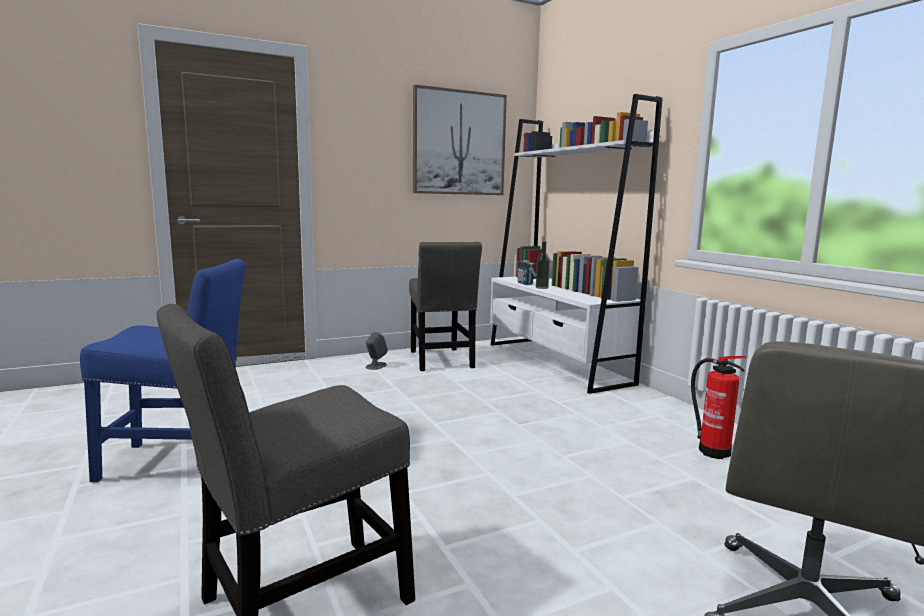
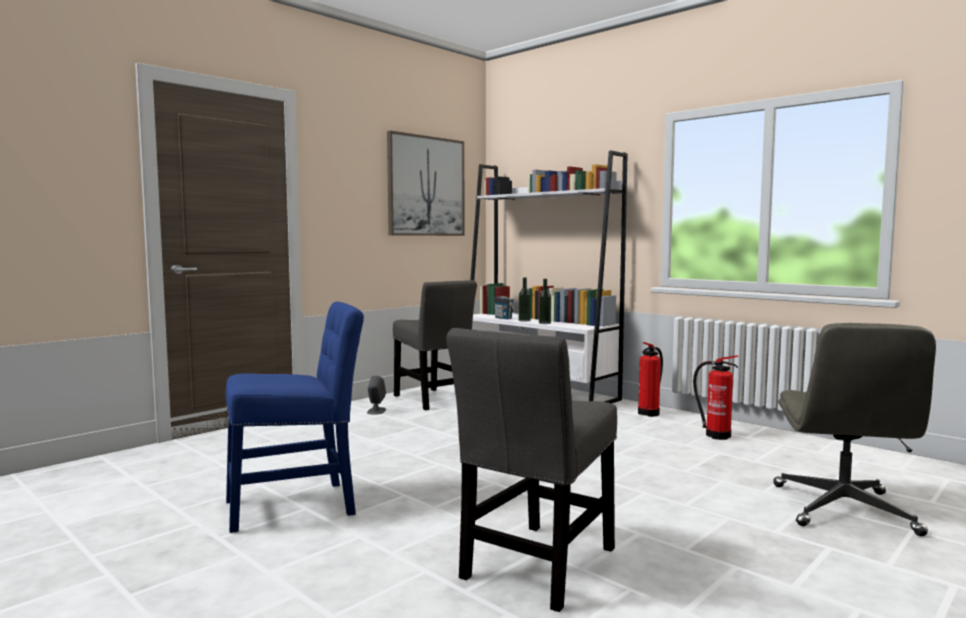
camera: 20 degrees left, 5 degrees down
(557, 292) = (544, 323): none -> bottle
(655, 407) = (650, 413): none -> fire extinguisher

